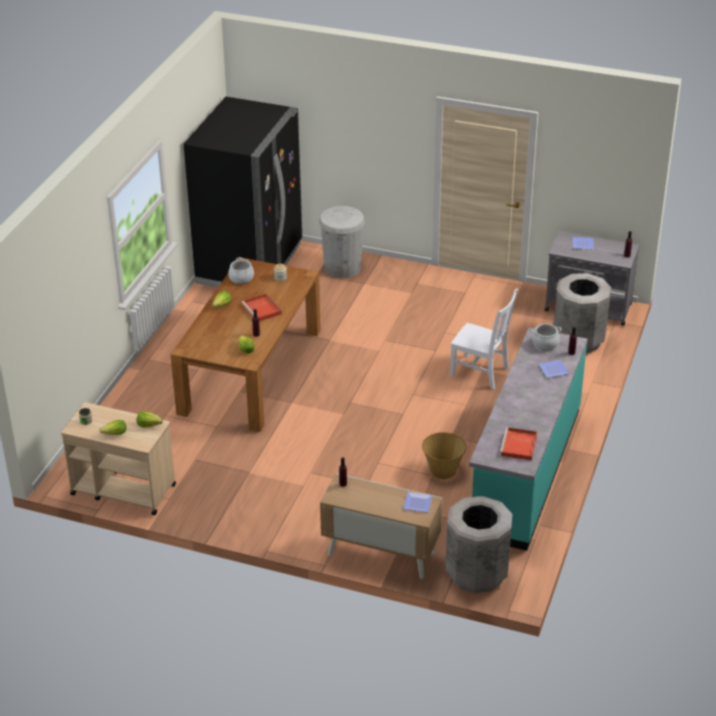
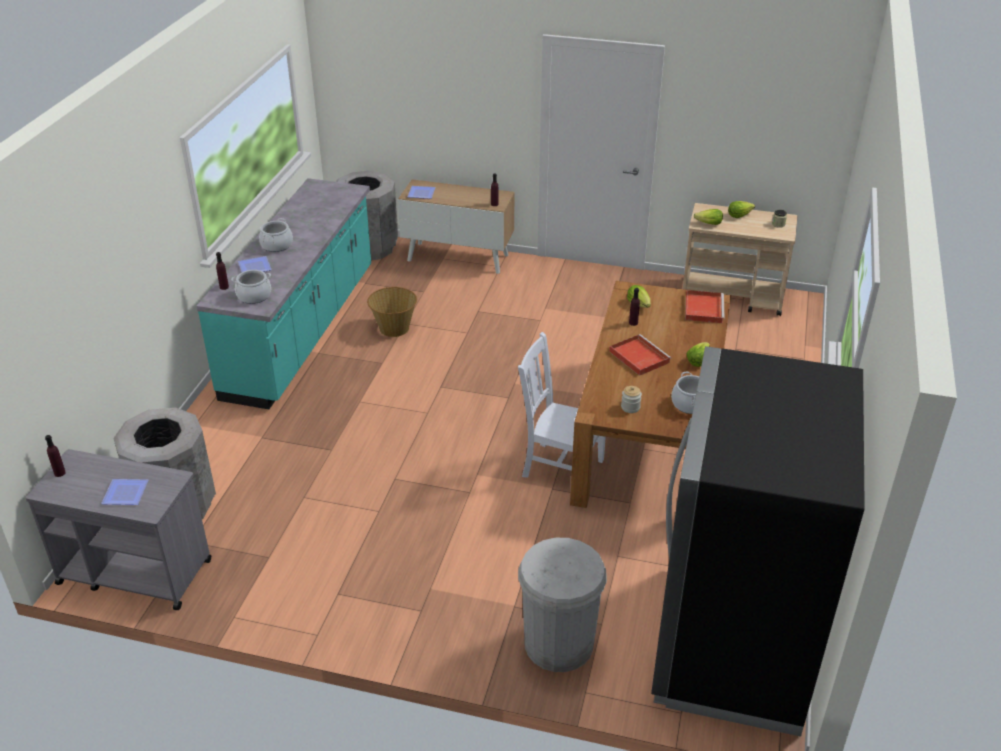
camera: 175 degrees right, 0 degrees up
(481, 372) = (333, 447): white chair -> white chair (560, 467)
(519, 446) = (316, 198): red tray -> red tray (703, 308)
(541, 391) = (276, 245): none -> cooking pot

